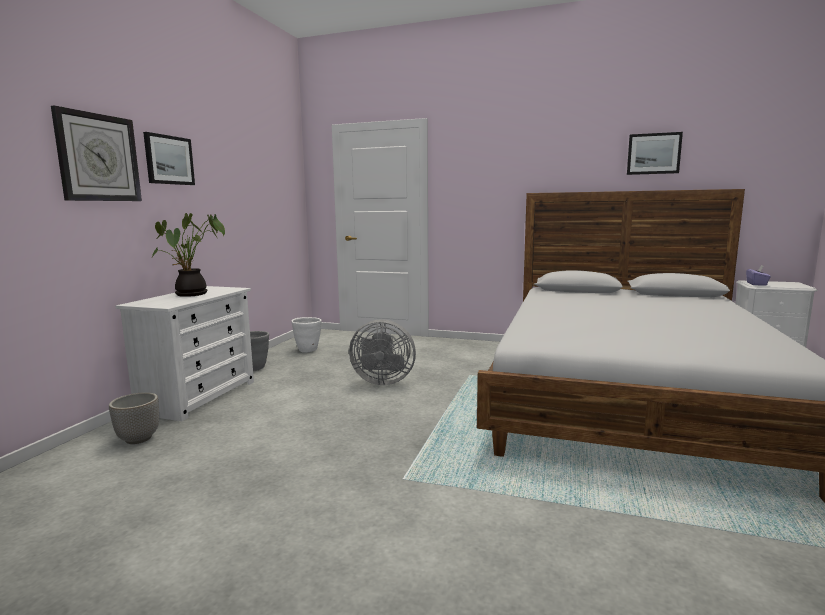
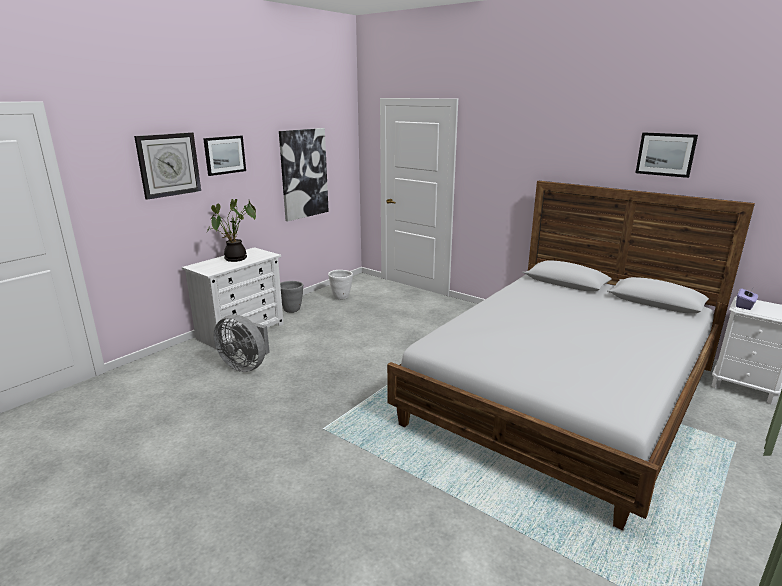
camera: 20 degrees right, 10 degrees up
(138, 439) = (189, 360): planter -> none
(255, 201) = (303, 173): none -> picture
(382, 381) = (373, 339): grey fan -> grey fan (246, 365)

